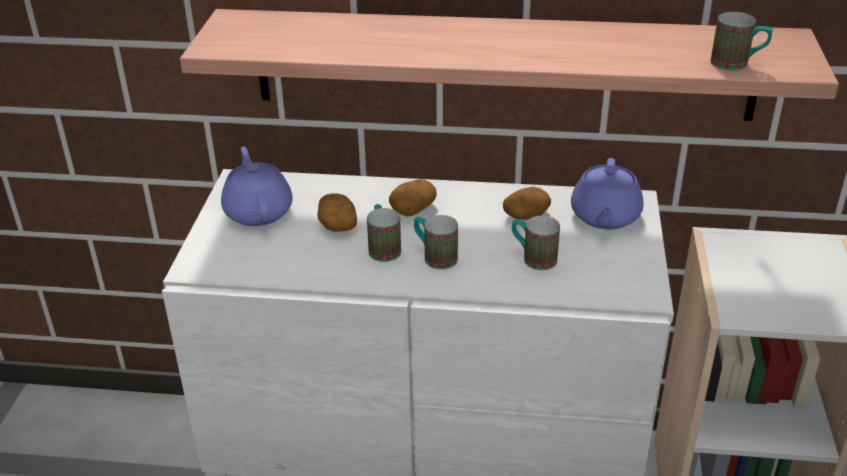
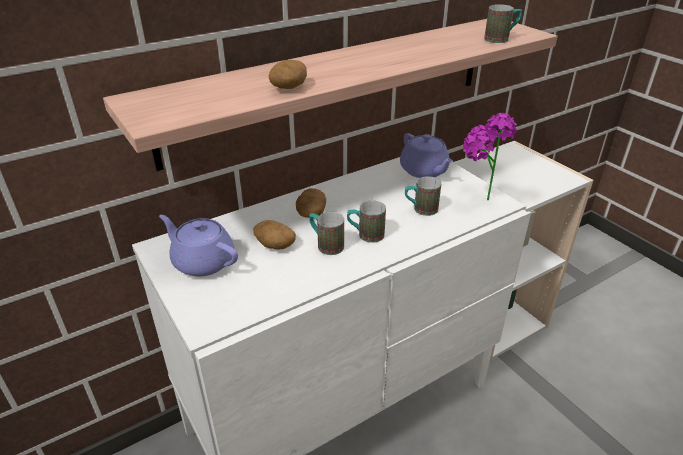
camera: 40 degrees left, 0 degrees up
(526, 215) = (383, 188): potato -> potato (288, 87)
(619, 275) = (475, 198): none -> potted plant

